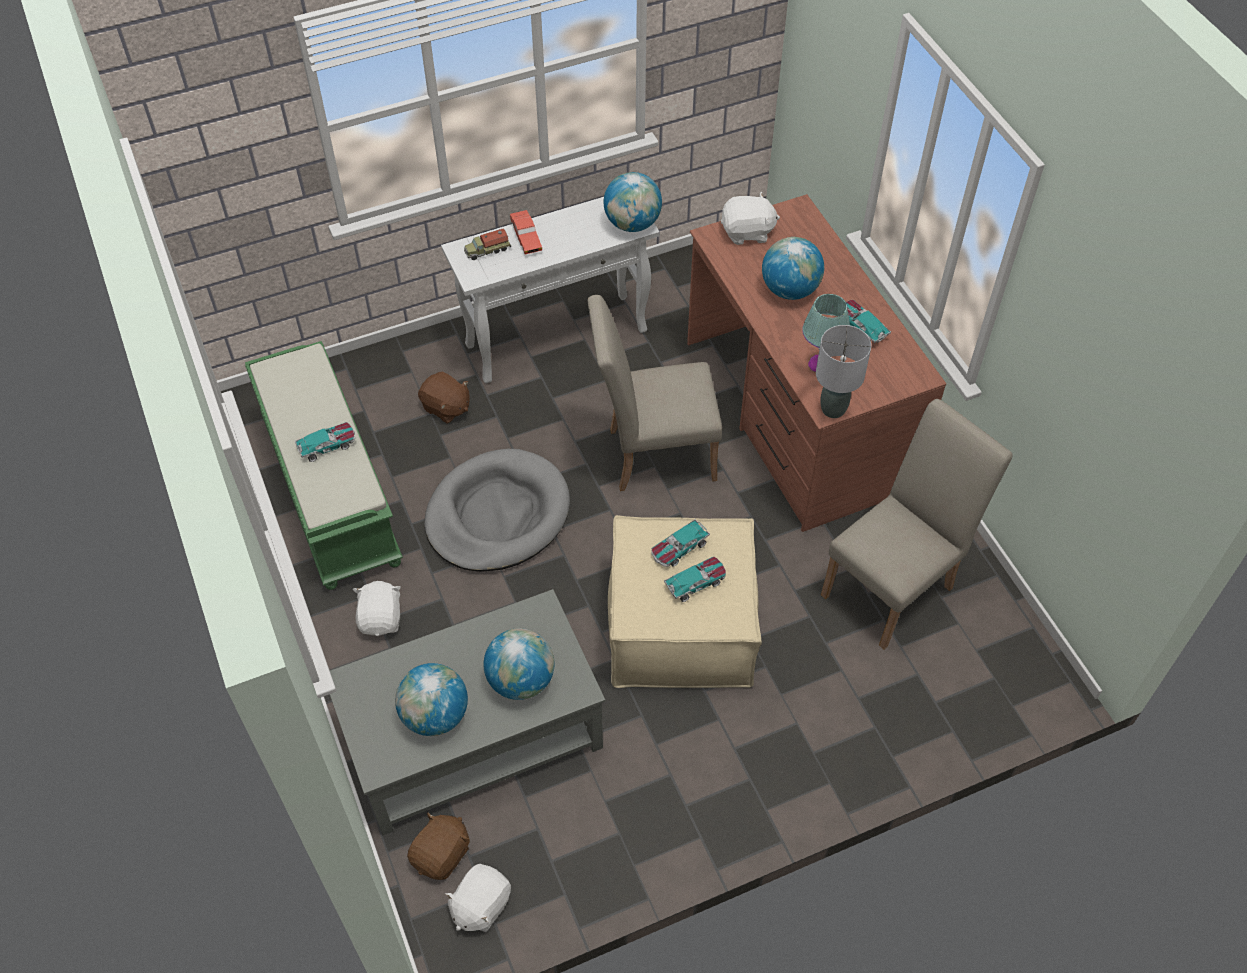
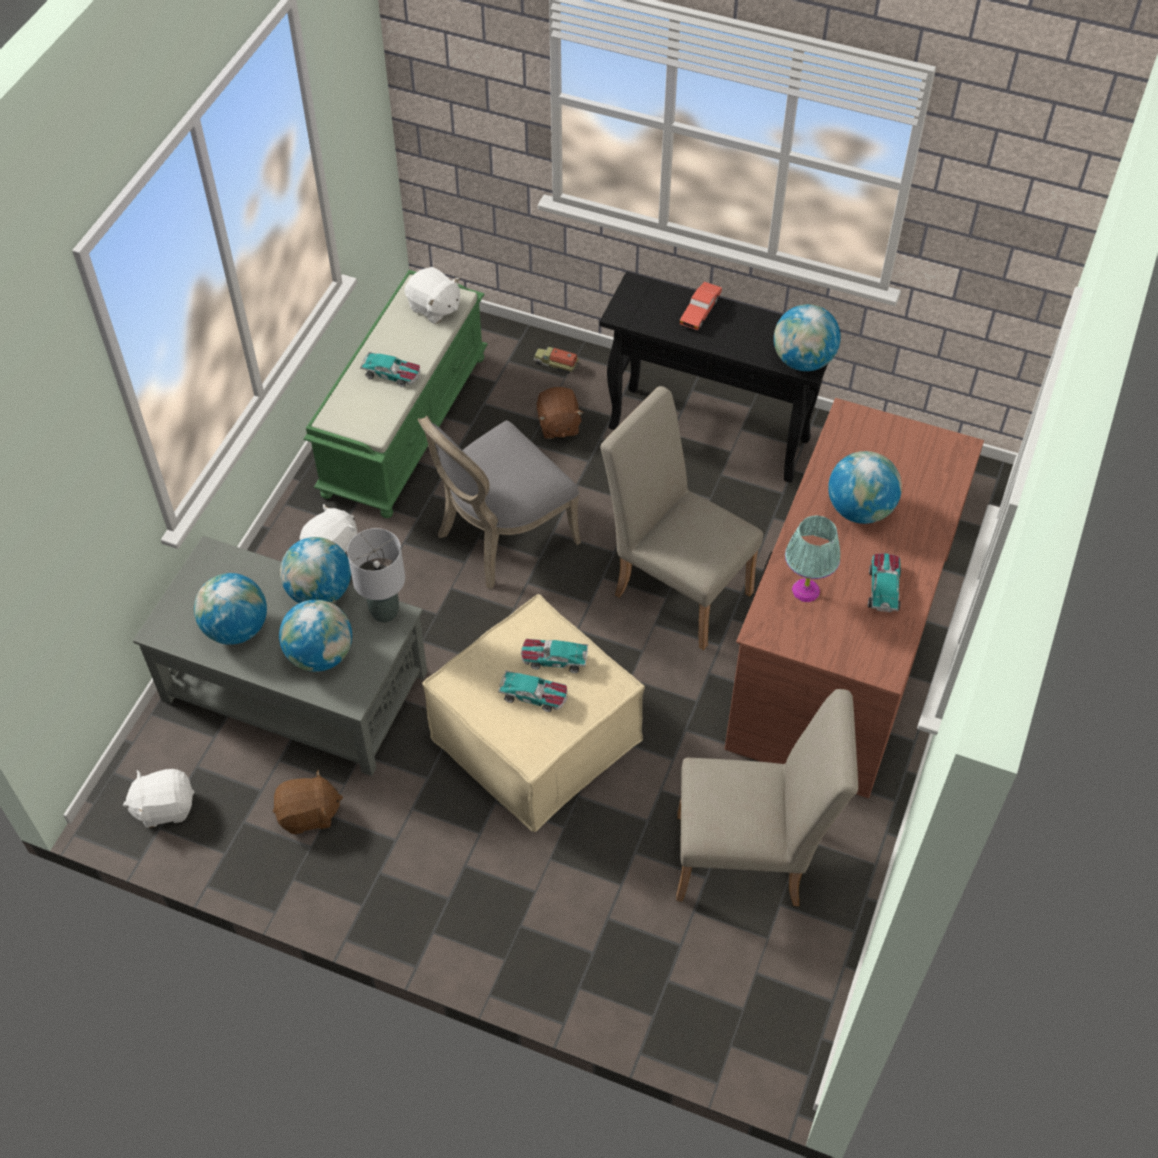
camera: 45 degrees right, 0 degrees up
(442, 854) = (181, 749): brown plush toy -> brown plush toy (309, 814)
(466, 638) = (320, 592): none -> globe
(487, 250) = (656, 300): toy truck -> toy truck (556, 364)
(497, 515) = (500, 538): grey dog bed -> grey chair
(557, 337) = (710, 434): white console table -> black console table
(747, 232) = (884, 435): white plush toy -> white plush toy (434, 308)
(833, 409) = (768, 635): grey table lamp -> grey table lamp (385, 612)

